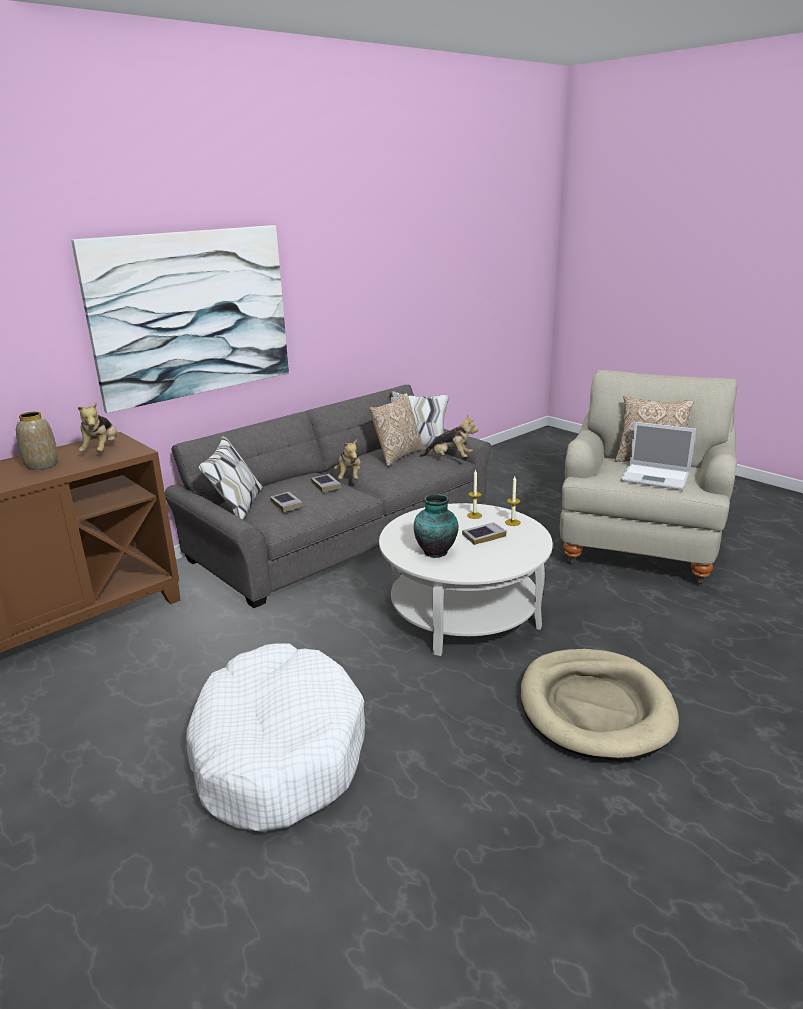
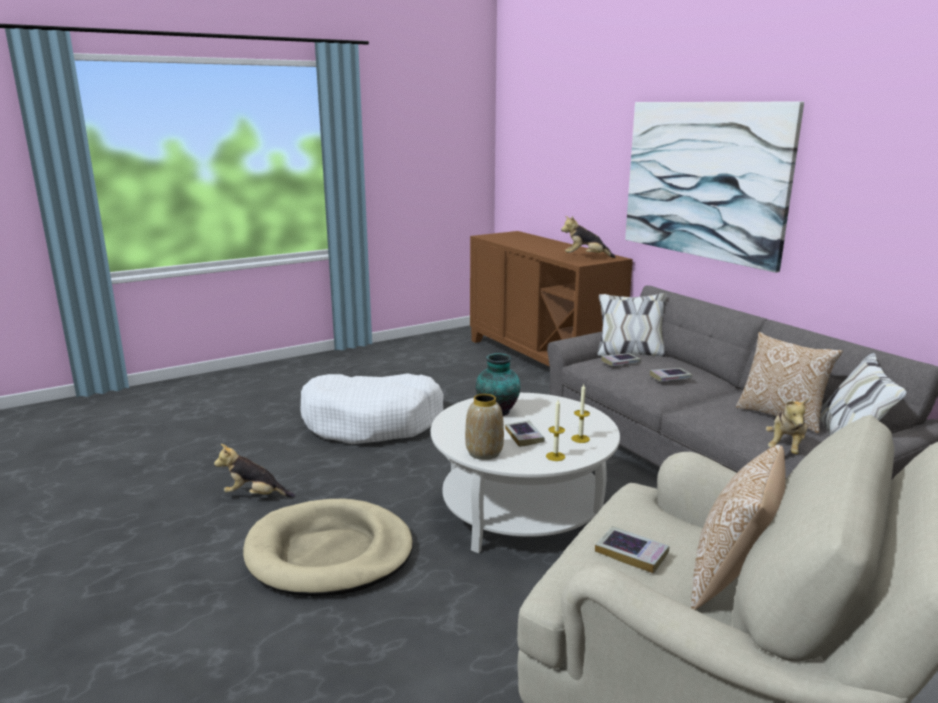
camera: 100 degrees right, 5 degrees down
(42, 465) = (558, 250): vase -> vase (483, 453)
(349, 477) = (709, 394): plush toy -> plush toy (255, 496)
(656, 477) = (631, 553): laptop -> book

